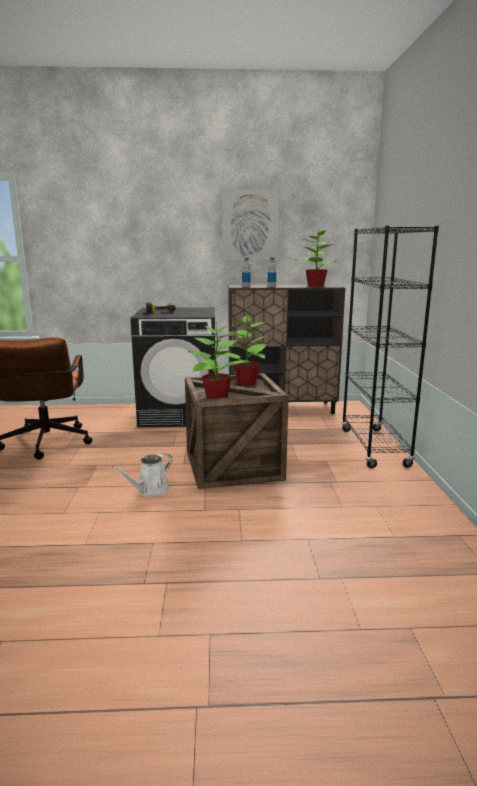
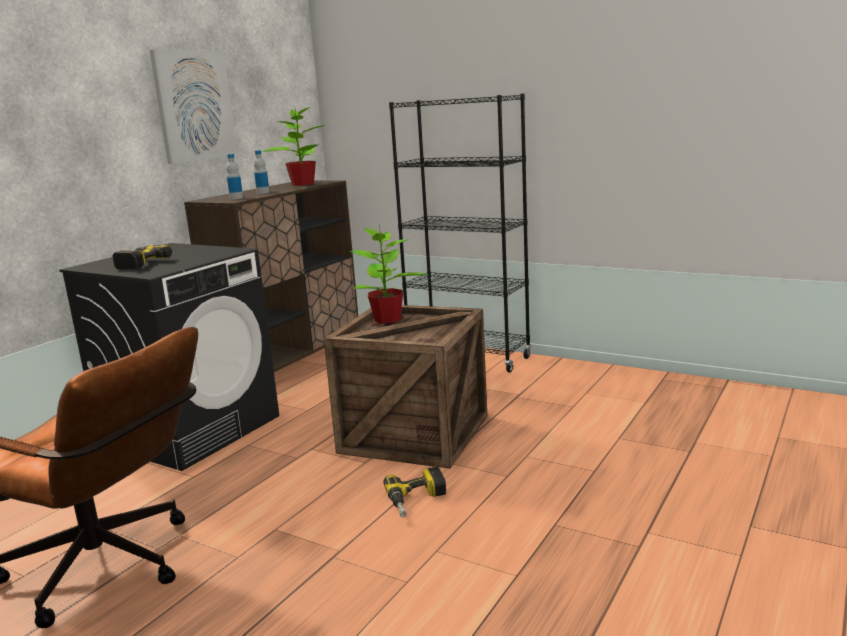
camera: 55 degrees left, 0 degrees up
(150, 491) = (417, 500): white watering can -> power drill
(216, 397) = (423, 340): potted plant -> none

